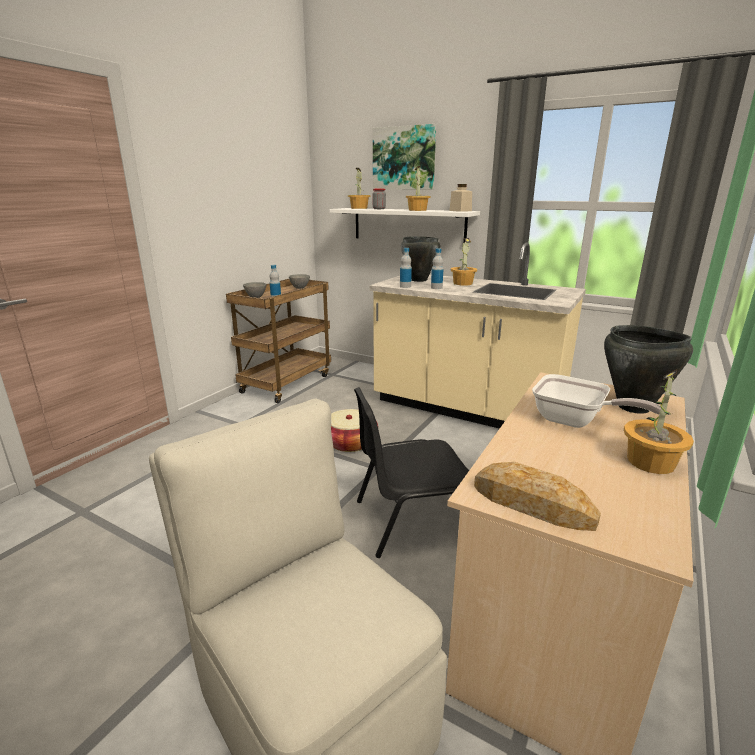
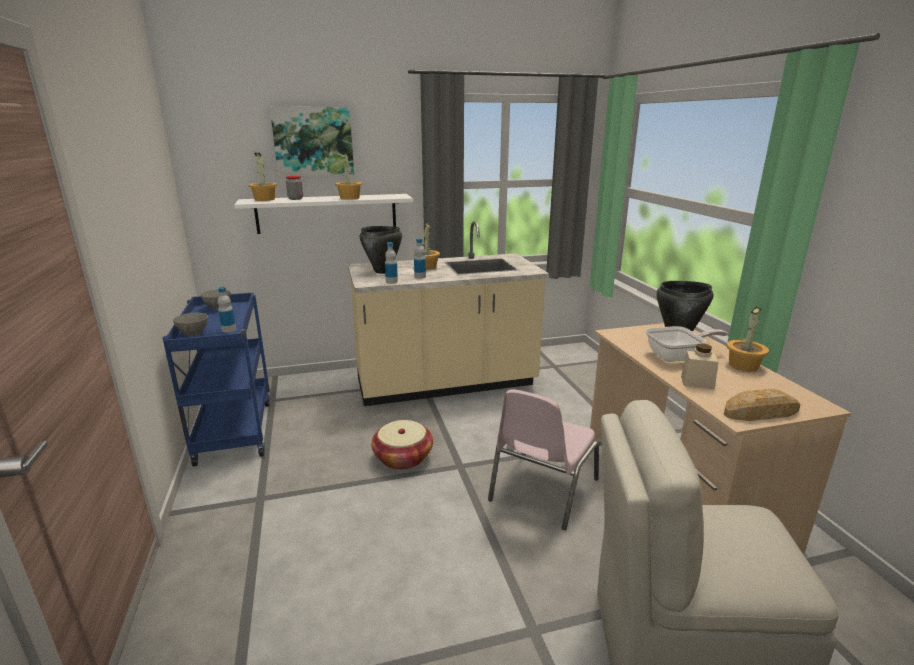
camera: 45 degrees left, 0 degrees up
(286, 383) = (234, 430): brown cart -> blue cart
(410, 520) = (541, 490): black chair -> pink chair
(460, 211) = (392, 195): beige jar -> beige jar (697, 382)

